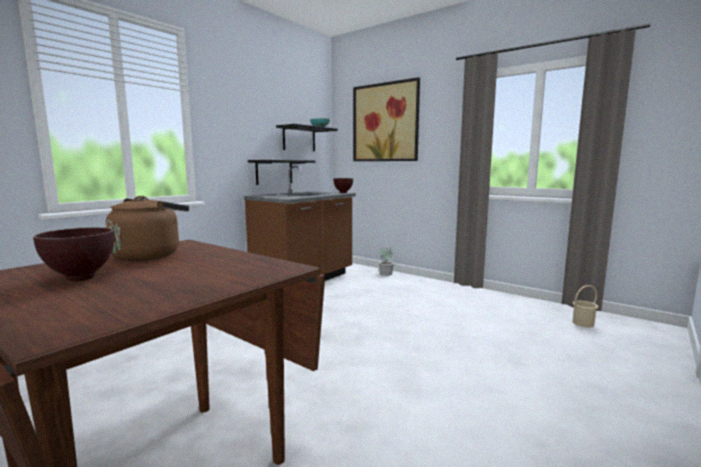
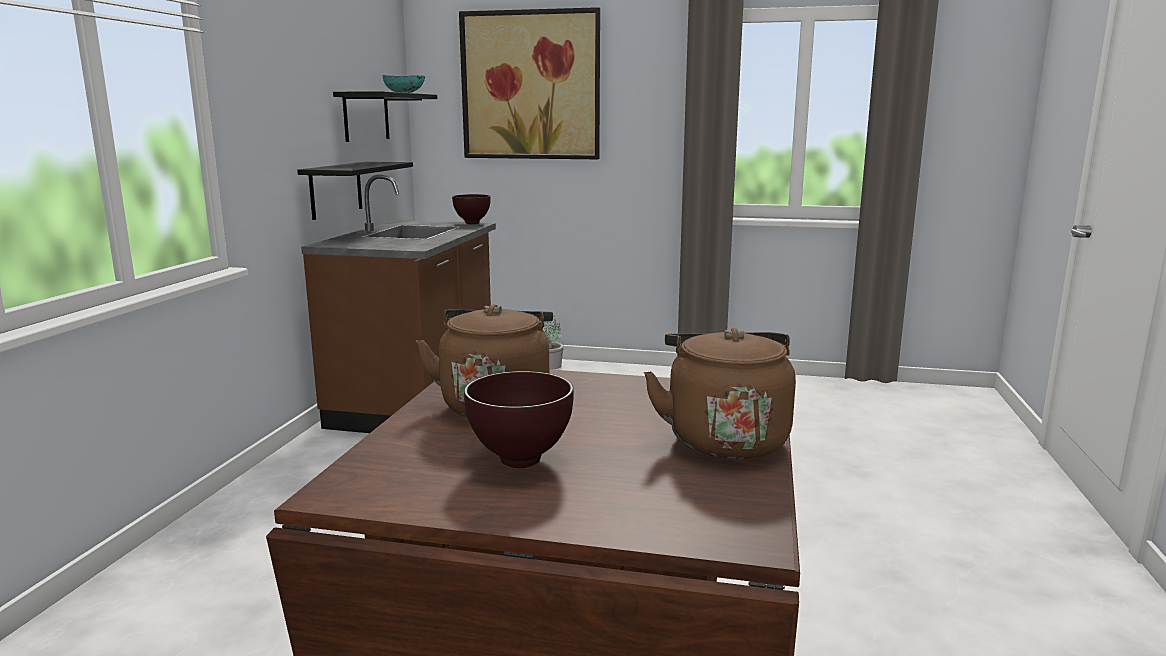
camera: 25 degrees left, 5 degrees up
(203, 285) = (724, 439): none -> brown kettle
(582, 323) = (886, 402): beige bucket -> none

